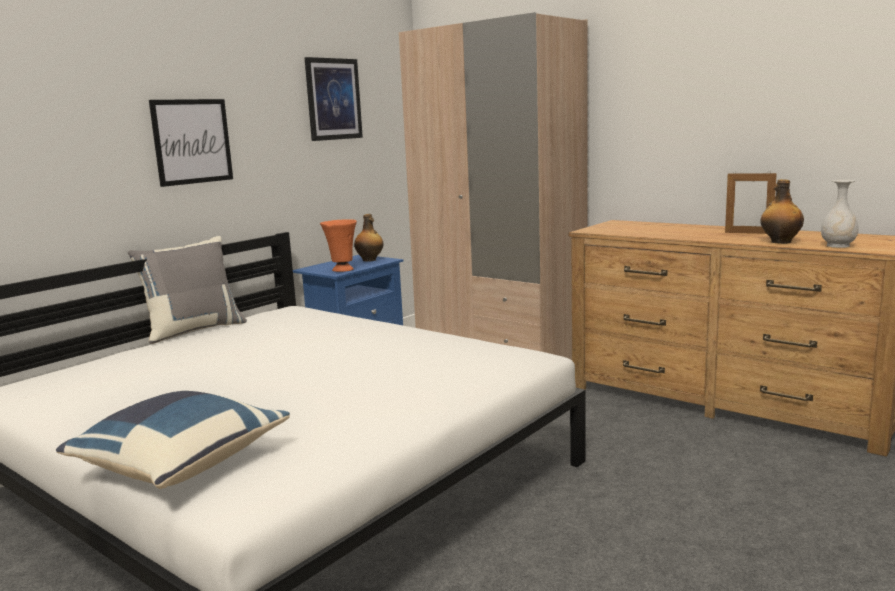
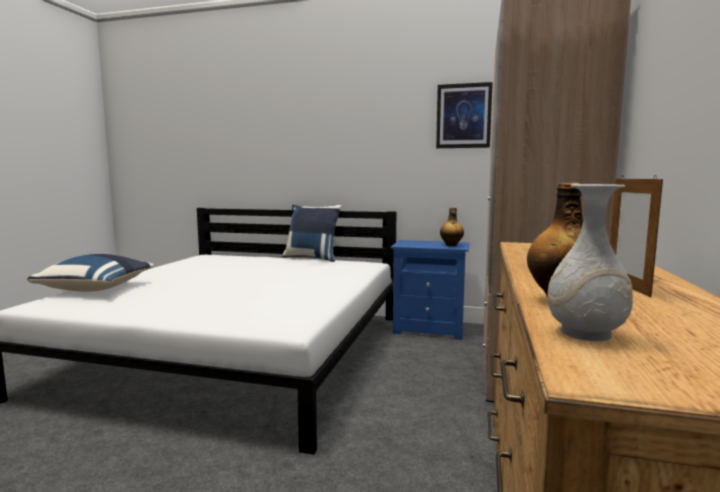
camera: 65 degrees right, 5 degrees down
(192, 141) = (340, 145): picture -> none
(194, 330) = (312, 258): grey pillow -> blue pillow
(342, 270) = (410, 245): orange vase -> none

